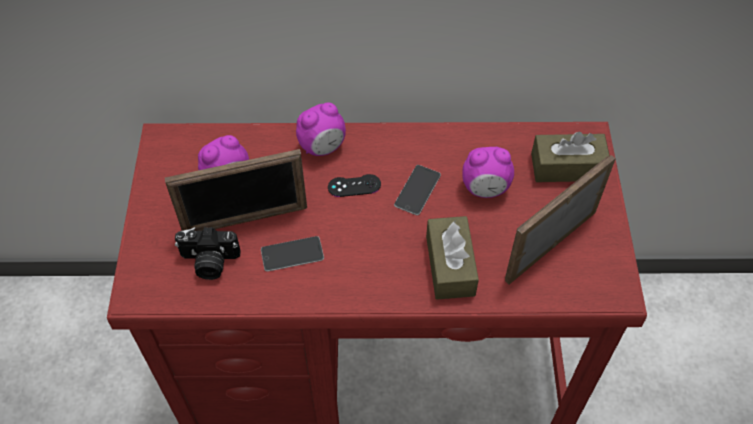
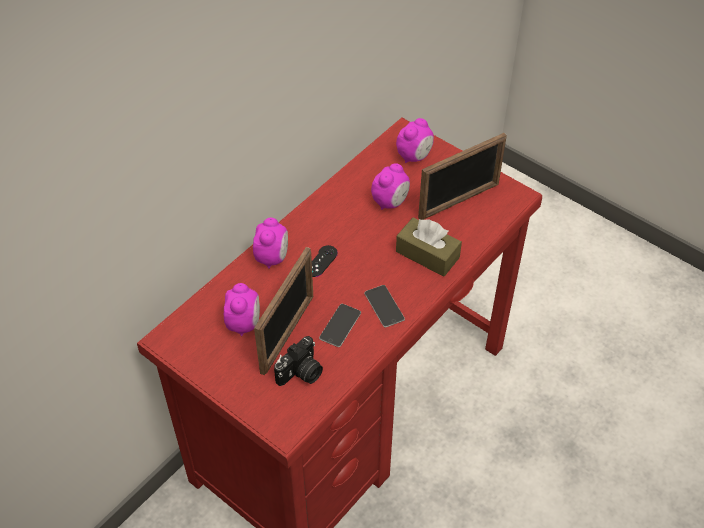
camera: 50 degrees left, 5 degrees down
(417, 190) = (357, 233): phone -> phone (384, 306)
(550, 245) = (459, 201): picture frame -> picture frame turned 120 degrees counterclockwise
(567, 167) = (414, 156): brown tissue box -> alarm clock

